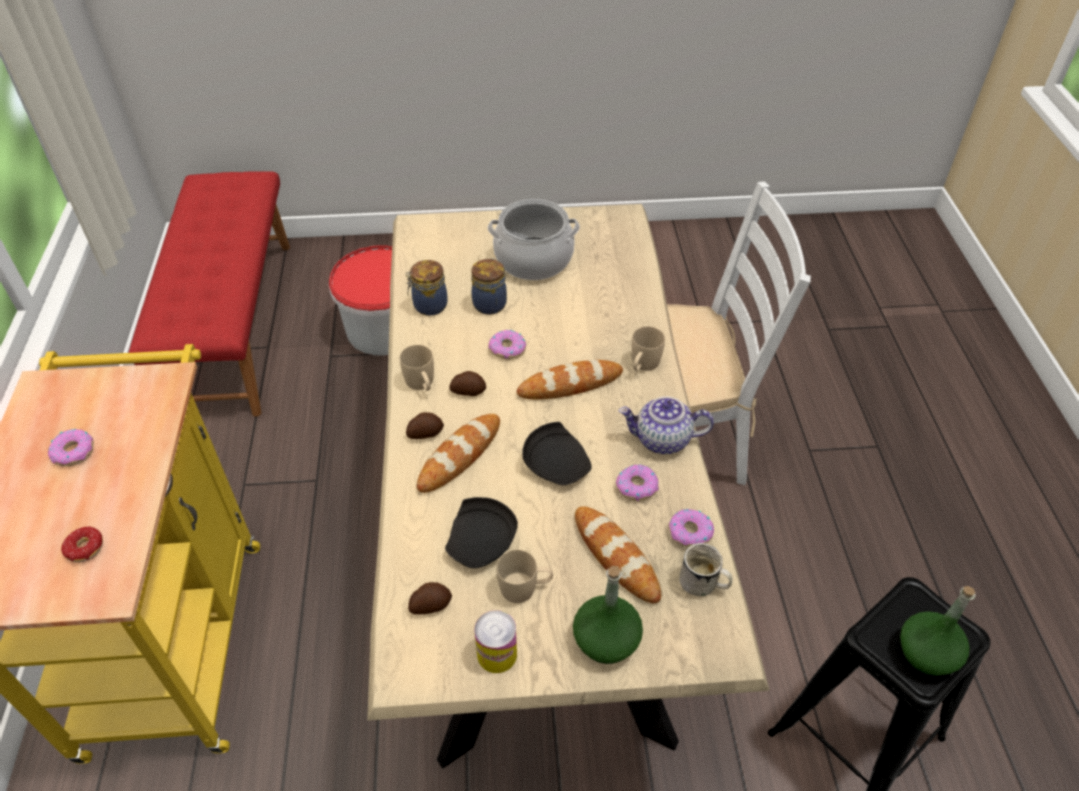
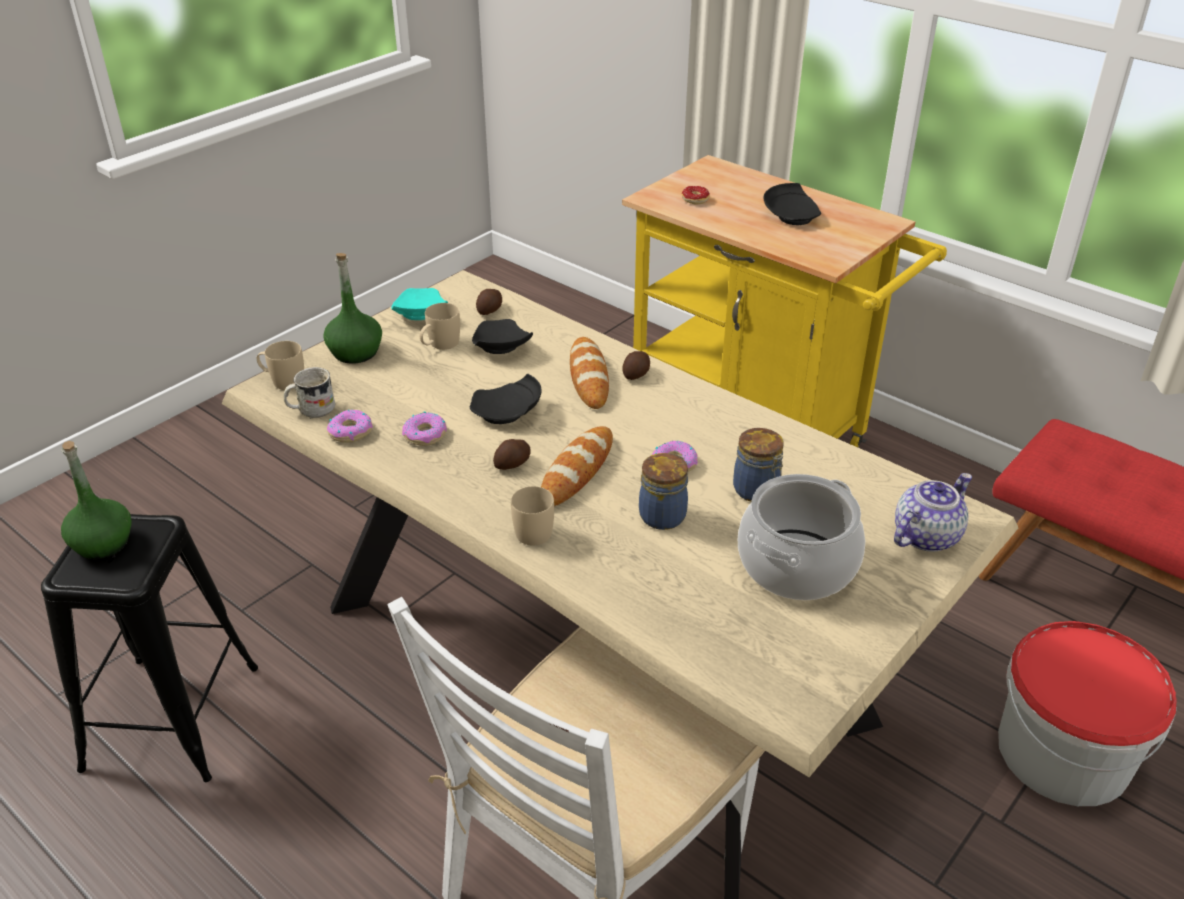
camera: 135 degrees right, 10 degrees down
(74, 452) = (792, 216): donut -> black plate
(421, 384) = (694, 398): beige mug -> beige mug (282, 381)
(428, 306) = (803, 453): jar -> jar (664, 515)
(468, 391) = (652, 415): potato -> potato (513, 464)
(497, 654) = (419, 315): can -> turquoise plate
(616, 556) = (394, 390): bread -> none
(662, 440) = (440, 478): teapot -> teapot (925, 535)

